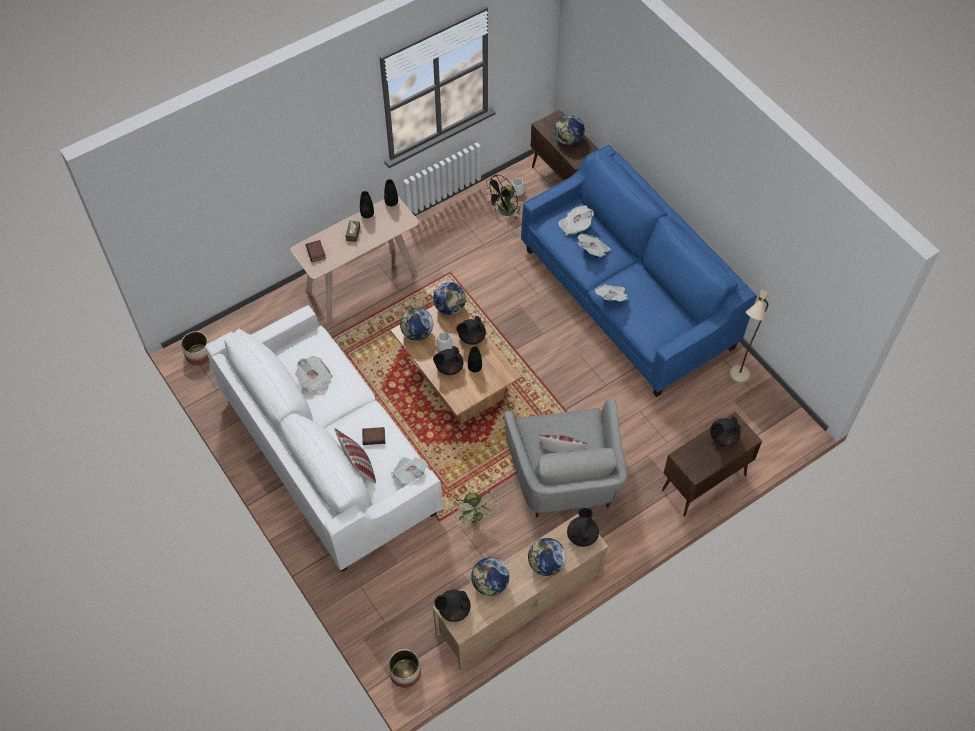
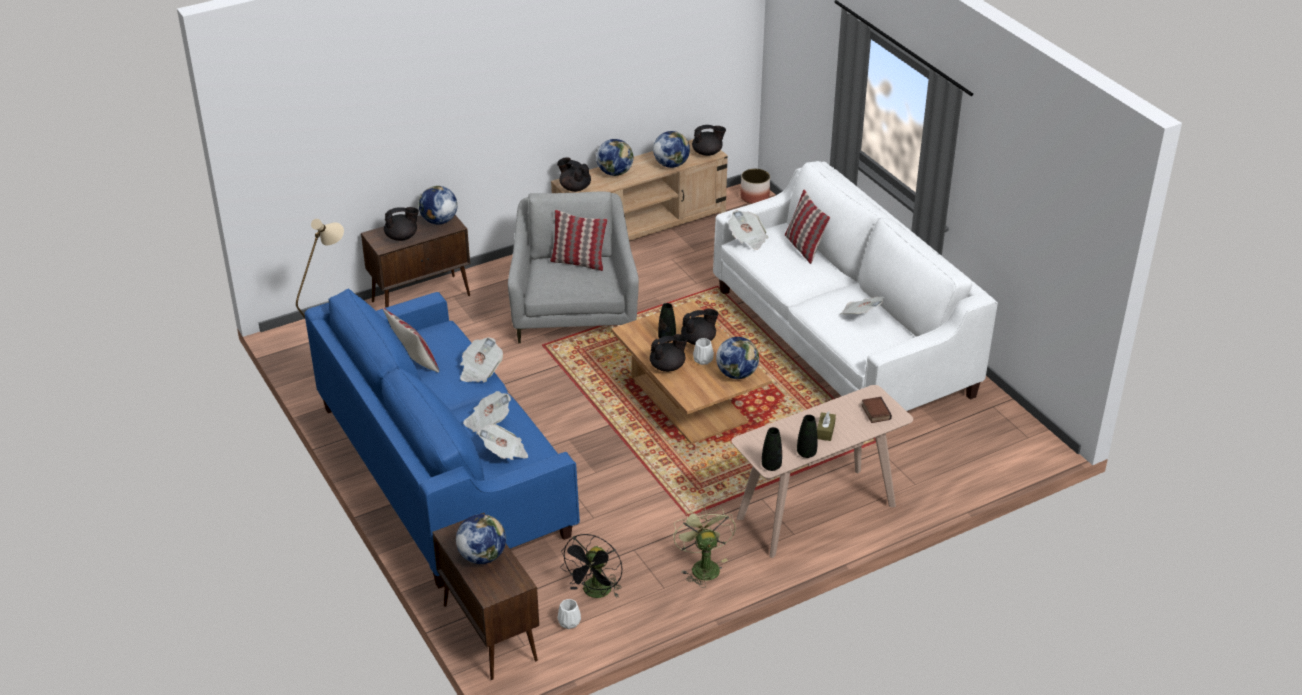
camera: 175 degrees left, 20 degrees down
(198, 354) = (1027, 443): planter -> none
(374, 436) = (787, 267): book -> none
(450, 307) = (692, 397): globe -> globe (439, 221)
(475, 518) = (678, 286): green fan -> green fan (702, 566)
(504, 212) = (595, 593): black fan -> black fan turned 150 degrees clockwise
(582, 535) = (574, 188): black teapot -> black teapot turned 105 degrees clockwise
(664, 304) = (414, 361): none -> pillow

